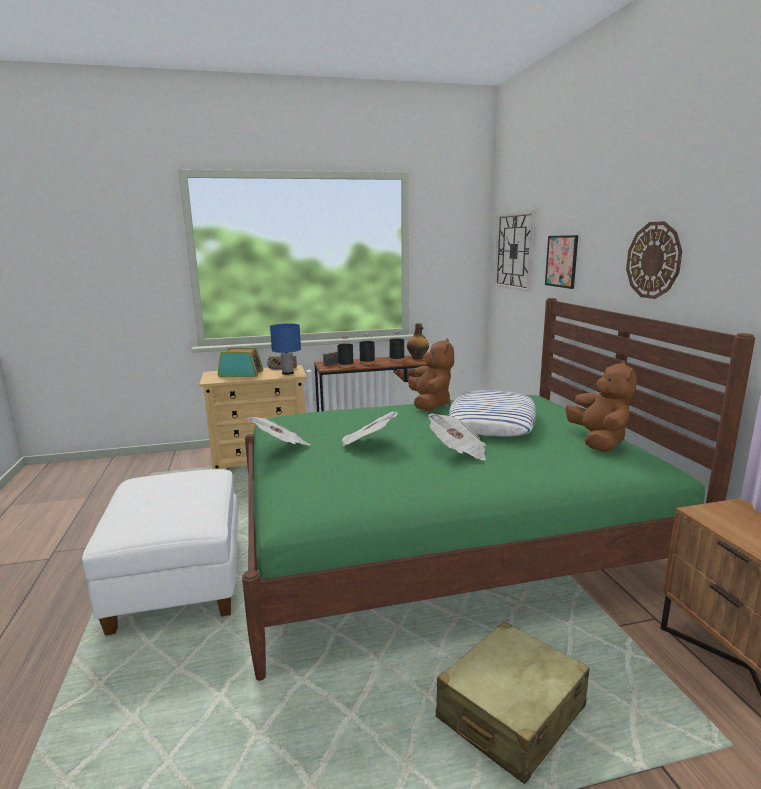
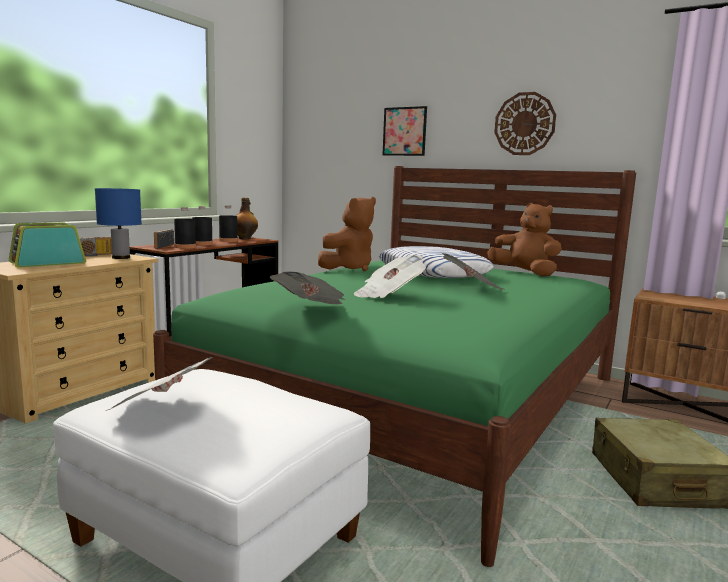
camera: 45 degrees left, 5 degrees down
(146, 492) = (161, 409): none -> newspaper
(430, 404) = (349, 268): brown plush toy -> brown plush toy turned 90 degrees clockwise
(515, 251) = (328, 125): wall clock -> none

